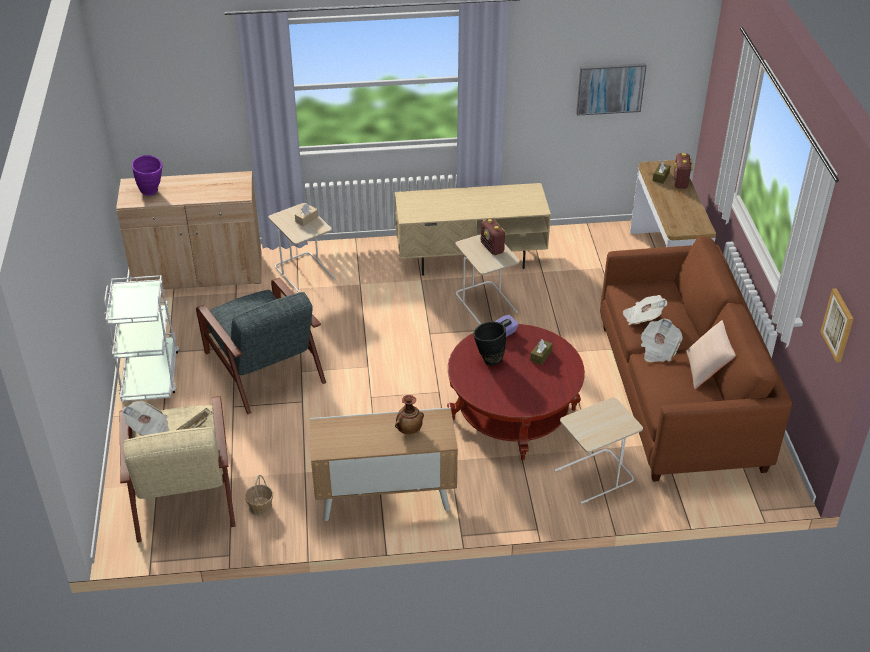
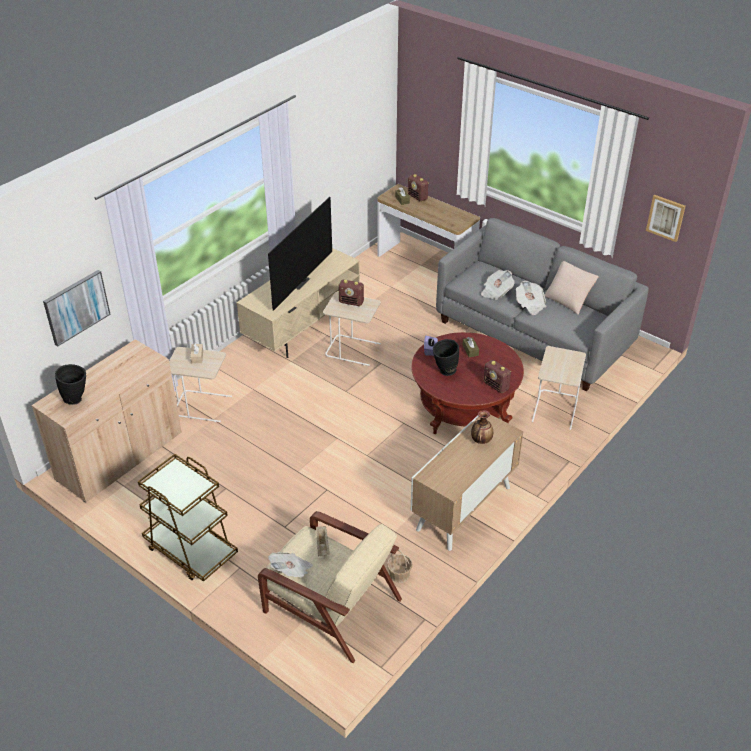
camera: 45 degrees left, 0 degrees up
(150, 375) = (190, 550): white cart -> brown cart
(152, 192) = (77, 399): purple vase -> black vase
(263, 365) = (265, 485): grey armchair -> none
(468, 203) = (298, 282): none -> television
(515, 401) = (496, 386): none -> radio
(610, 88) = (346, 148): picture -> picture (76, 307)
(680, 395) = (534, 334): brown sofa -> grey sofa

